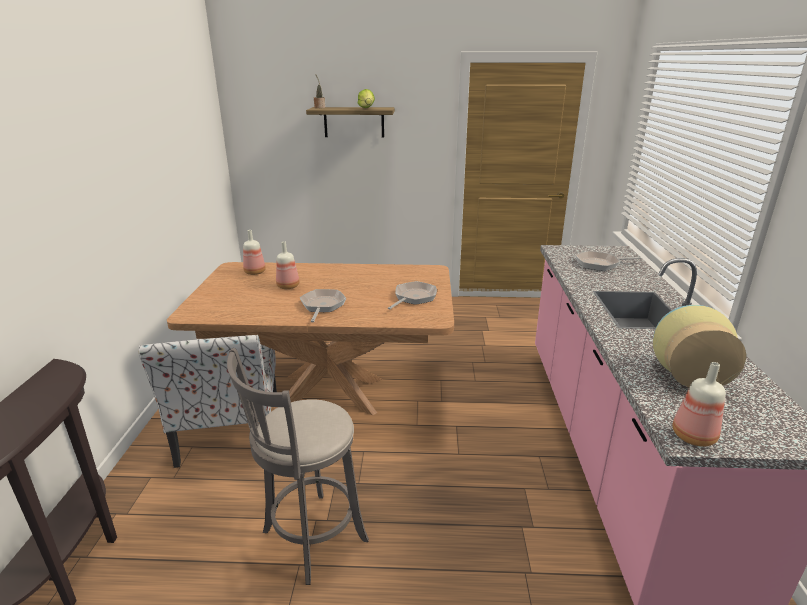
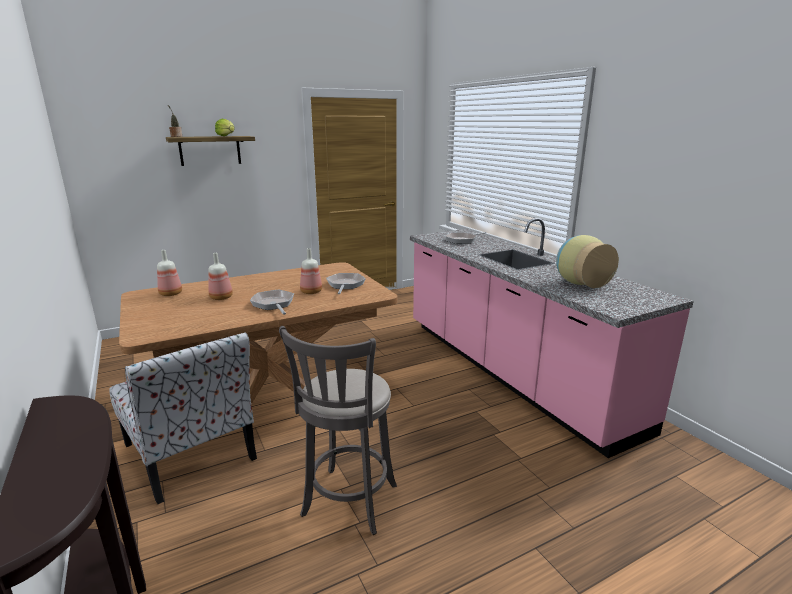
camera: 30 degrees left, 5 degrees down
(693, 437) = (619, 309): bottle -> bottle (311, 292)

